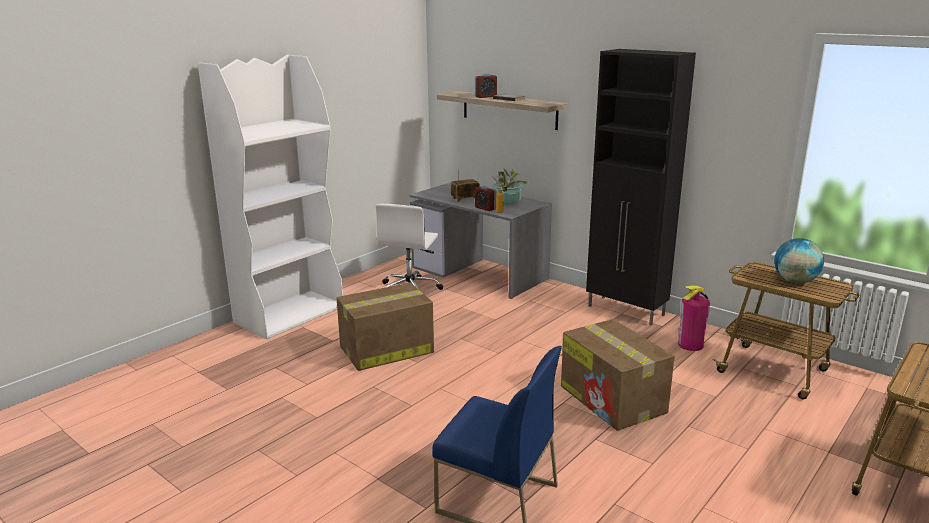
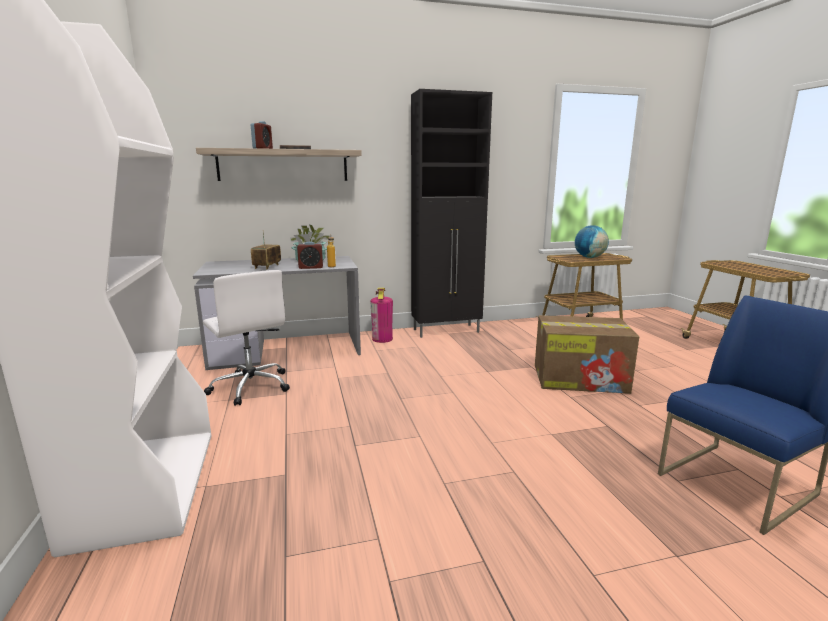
camera: 55 degrees left, 5 degrees down
(385, 350) = (365, 445): cardboard box -> none
(690, 345) = (522, 333): fire extinguisher -> fire extinguisher (382, 339)

